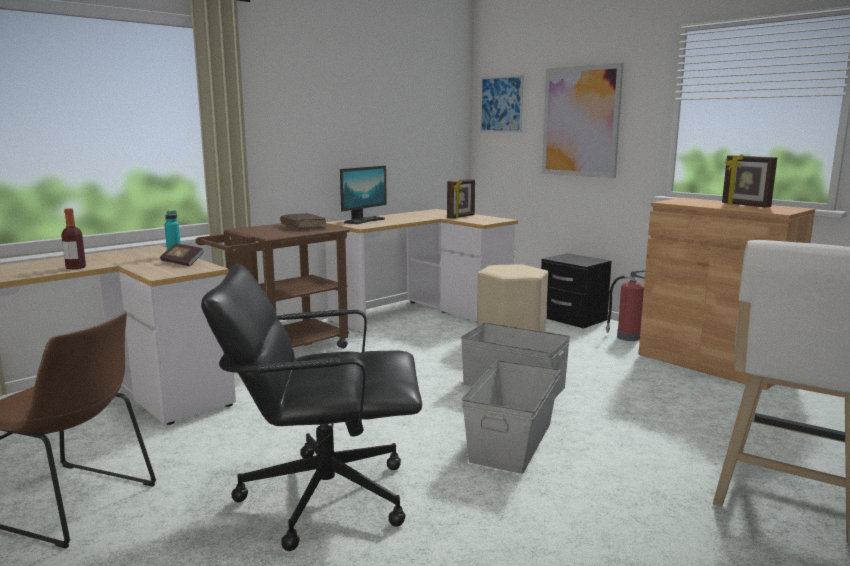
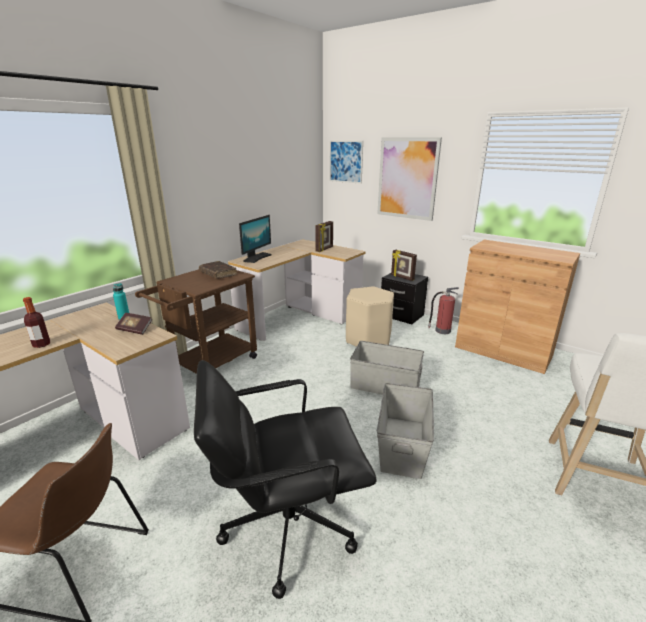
camera: 10 degrees left, 10 degrees up
(745, 205) = (534, 250): picture frame -> picture frame (402, 277)

